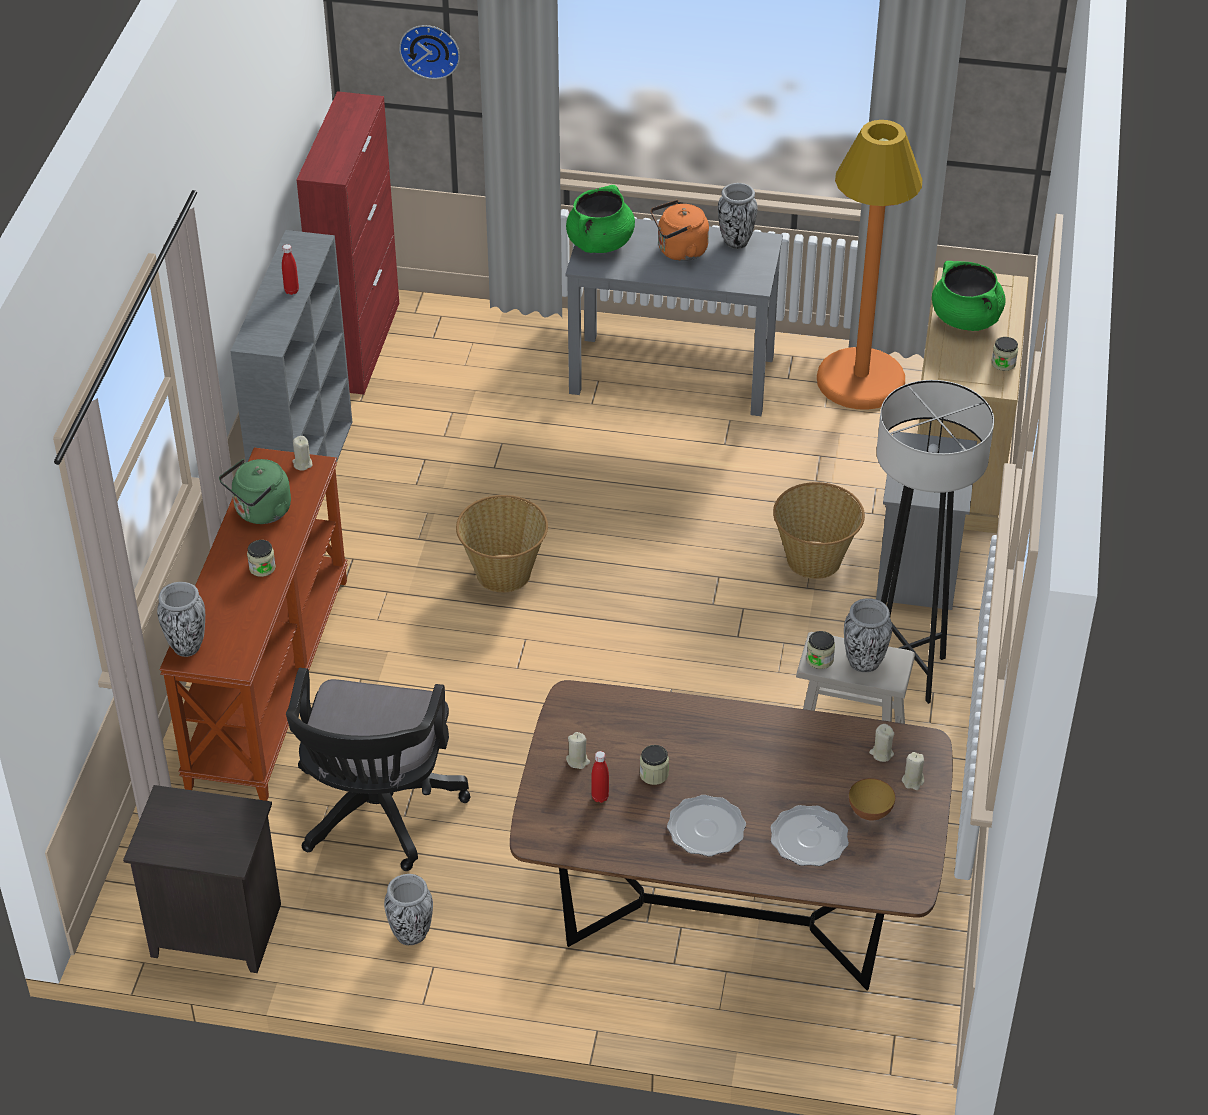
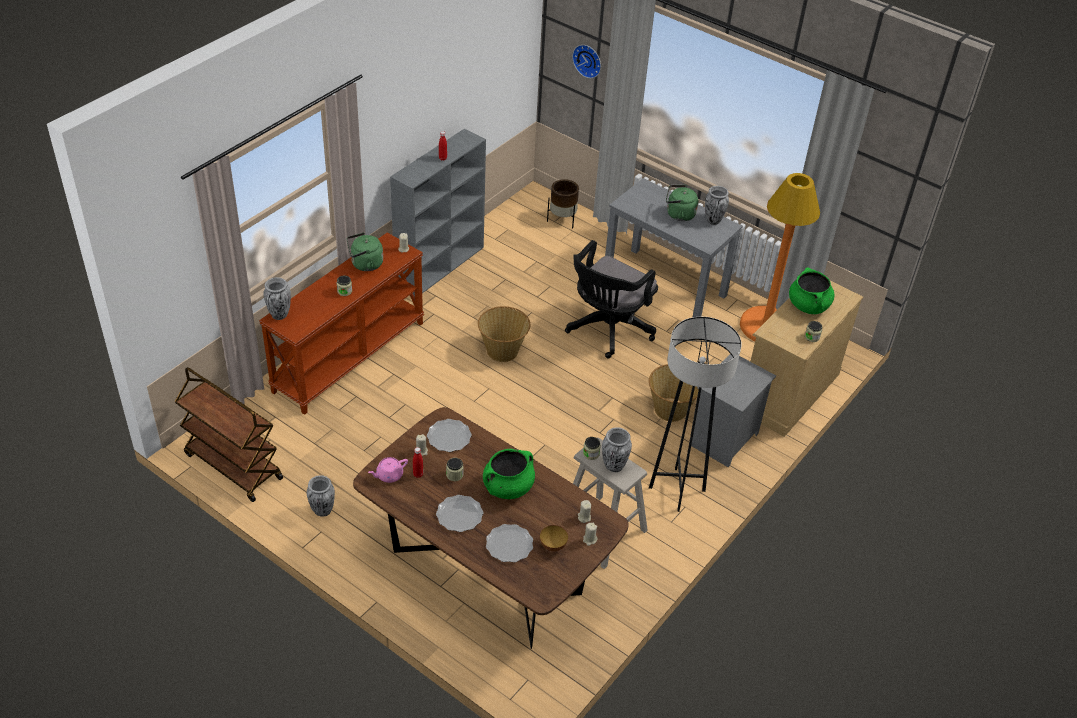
camera: 25 degrees right, 0 degrees up
(213, 932) = (232, 466): black nightstand -> brown cart
(360, 344) = (515, 211): red cabinet -> none
(376, 814) = (351, 443): black office chair -> black office chair (607, 330)
(445, 331) = (562, 220): none -> brown planter
(558, 817) = (389, 475): none -> pink teapot
(600, 243) = (639, 196): green cooking pot -> green cooking pot (508, 487)
(602, 723) = (449, 437): none -> plate
(679, 251) = (678, 214): orange kettle -> green kettle

